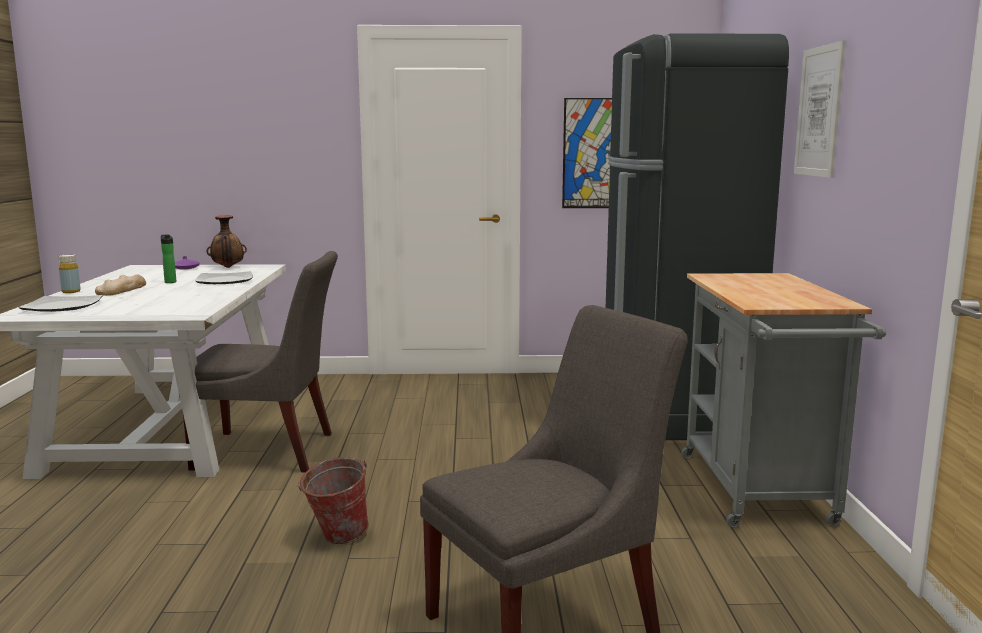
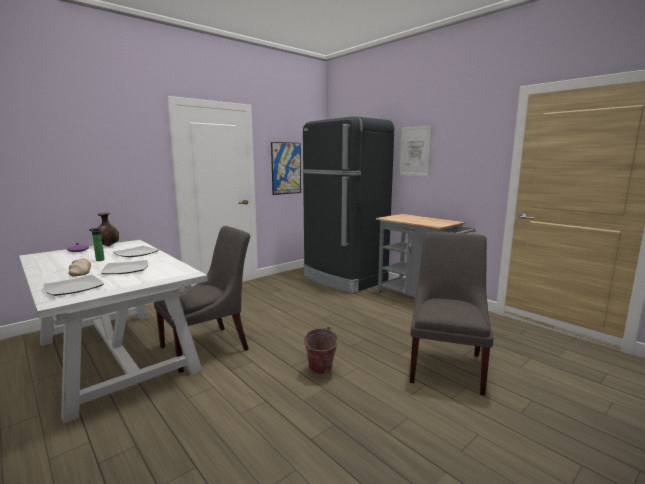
camera: 40 degrees left, 0 degrees up
(71, 291) = (40, 278): yellow bottle -> none
(157, 297) = (125, 269): none -> plate

